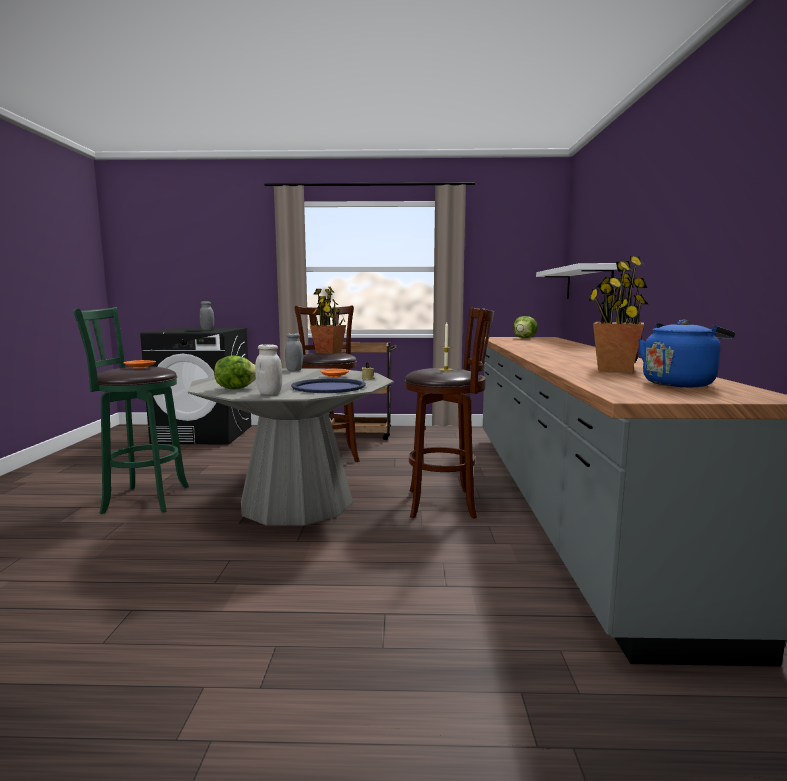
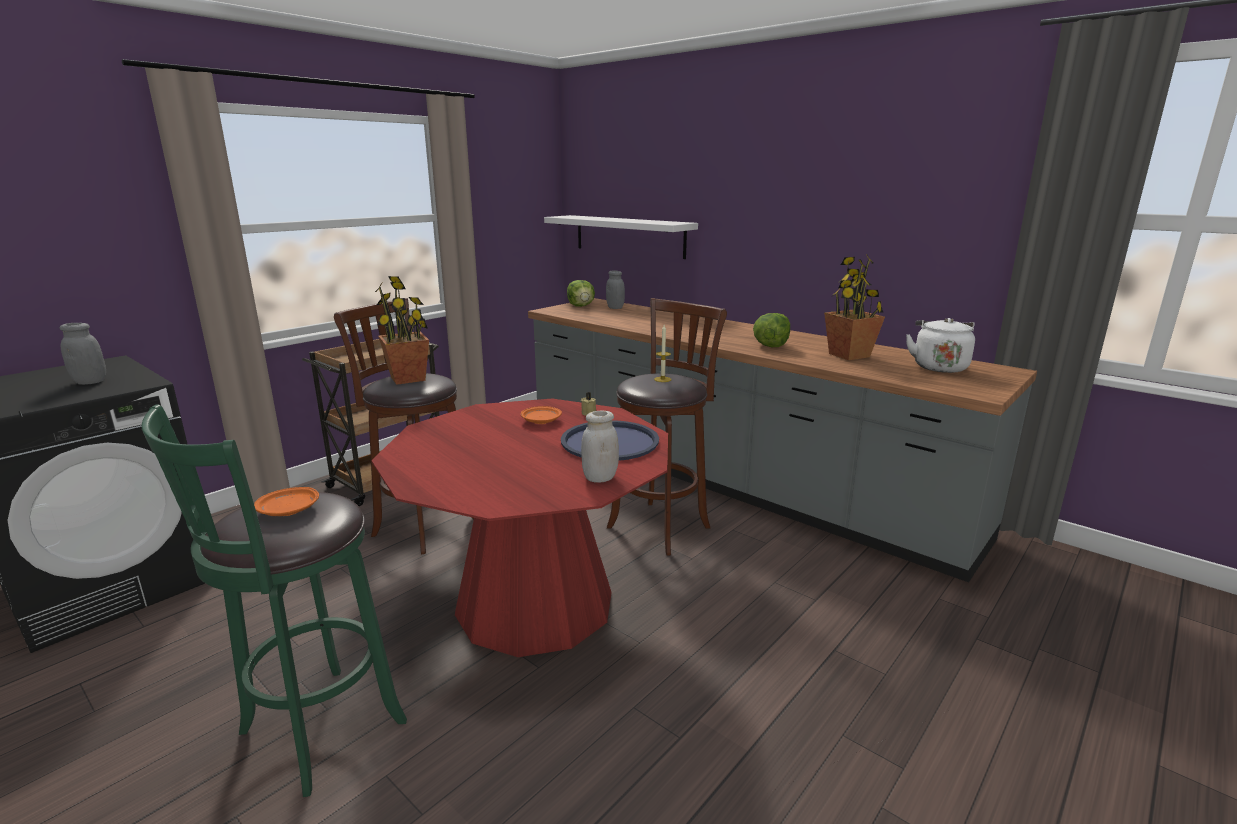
camera: 50 degrees left, 10 degrees up
(236, 388) = (529, 486): lettuce -> lettuce (770, 346)
(294, 370) = (445, 425): grey jar -> grey jar (615, 308)
(297, 502) = (535, 603): grey dining table -> red dining table
(680, 383) = (938, 367): blue kettle -> white kettle

